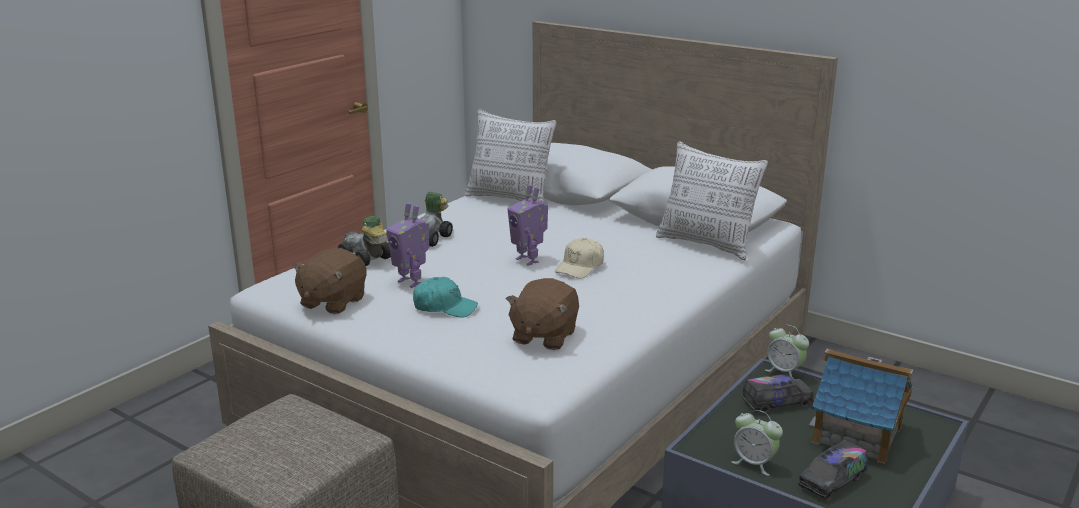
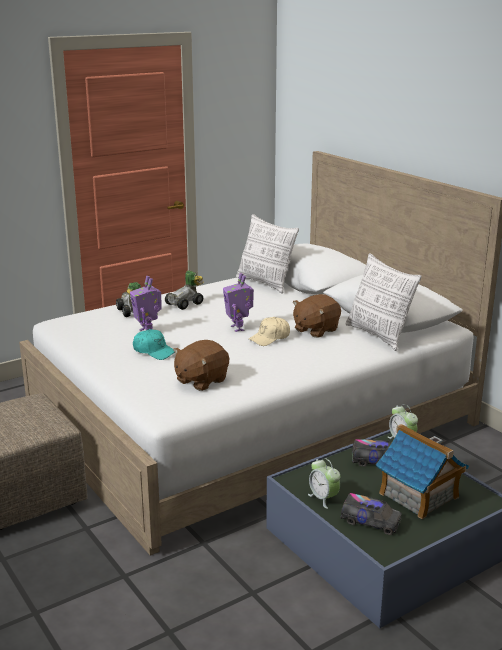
camera: 20 degrees right, 0 degrees up
(332, 302) = (87, 337): brown plush toy -> brown plush toy (315, 330)
(832, 481) = (370, 522): toy truck -> toy truck turned 135 degrees counterclockwise

